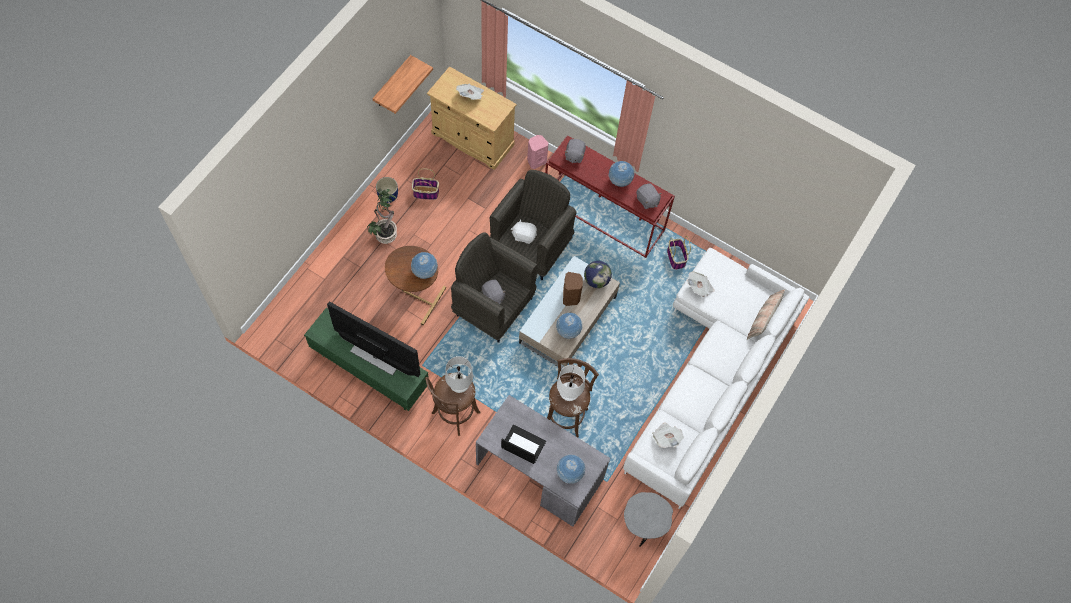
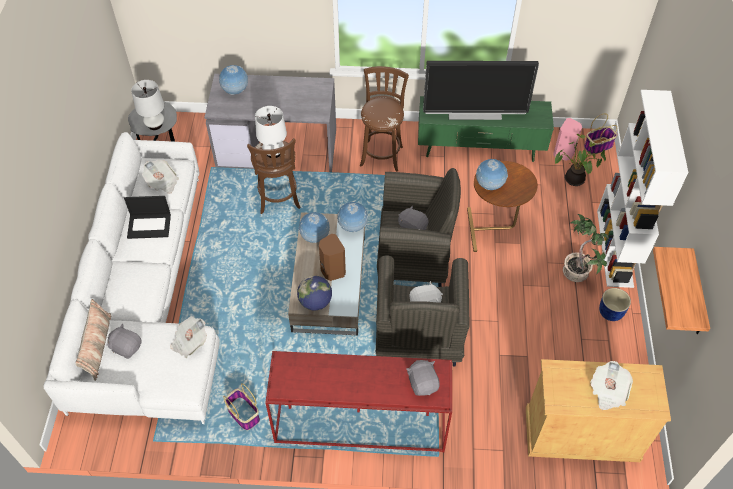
camera: 155 degrees right, 10 degrees down
(321, 305) = (573, 180): none -> potted plant
(342, 235) = (615, 248): none -> white bookcase
(425, 193) = (576, 336): basket -> basket (598, 146)
(459, 386) = (380, 114): white table lamp -> white table lamp (155, 125)
(522, 444) = (291, 93): laptop -> laptop (149, 225)
(536, 161) = (486, 449): pink speaker -> pink speaker (564, 153)
(620, 181) = (345, 379): globe -> globe (352, 227)
(647, 200) = (296, 372): grey plush toy -> grey plush toy (126, 347)

